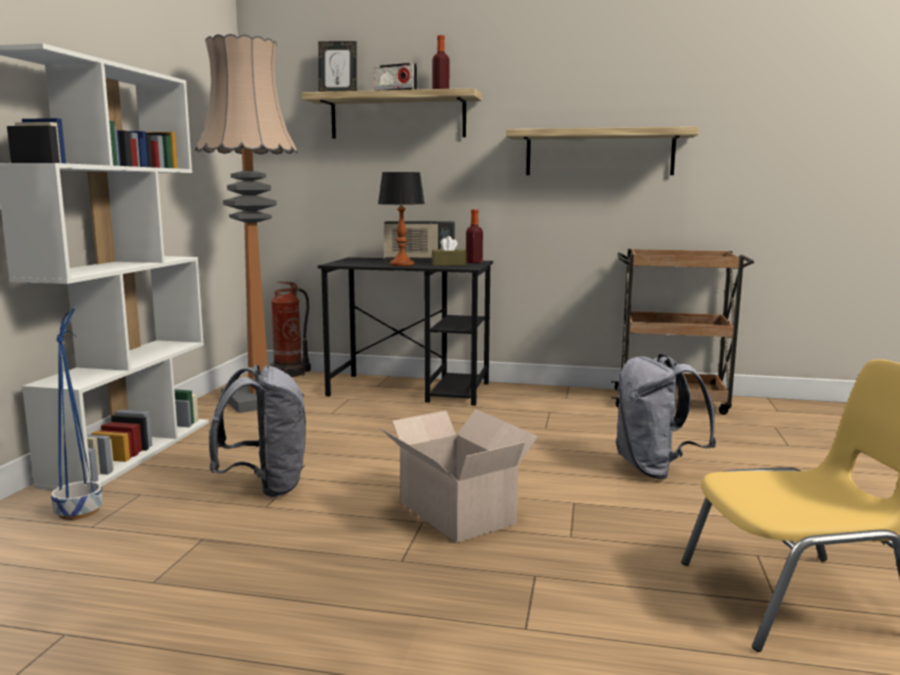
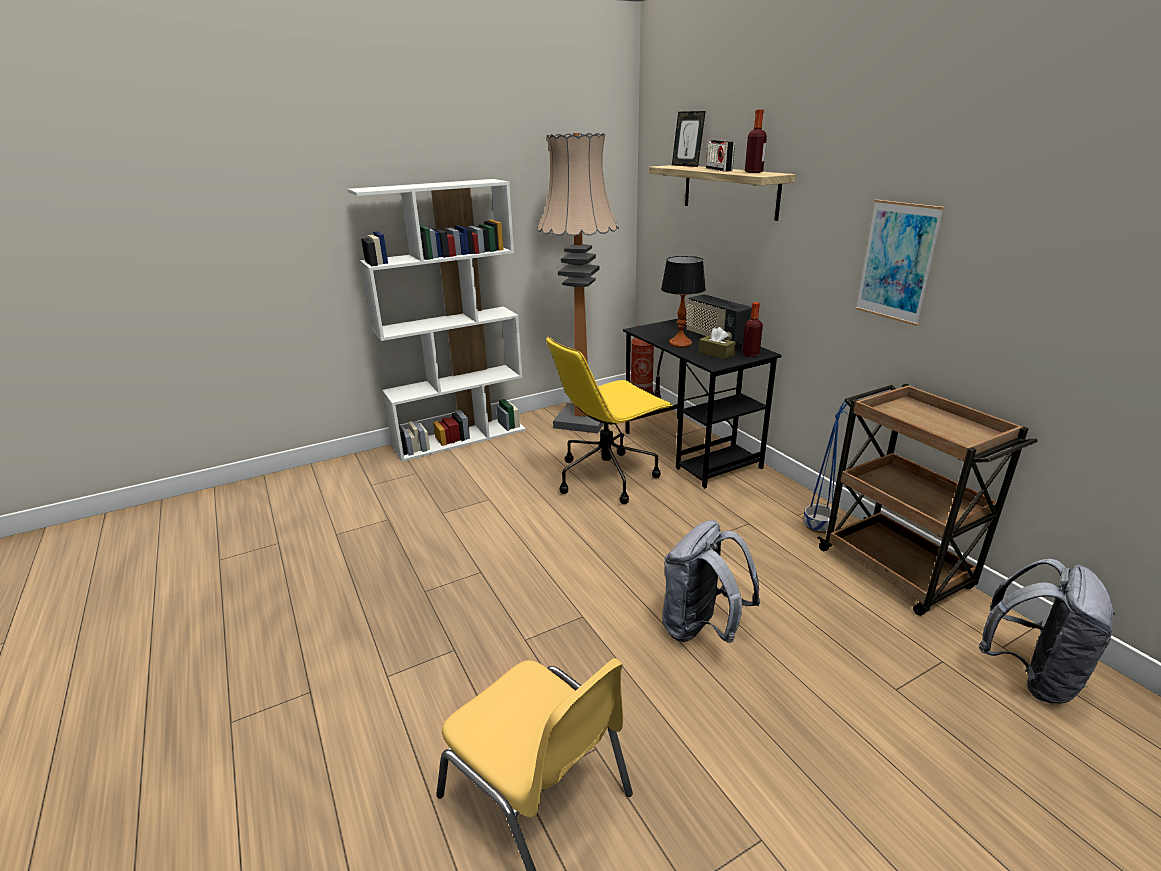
camera: 50 degrees right, 15 degrees up
(80, 511) = (382, 472): blue planter -> blue planter (819, 526)
(266, 487) = (465, 498): grey backpack -> grey backpack (1030, 674)
(379, 424) = (607, 476): none -> yellow office chair
(455, 511) = (509, 576): cardboard box -> none
(599, 153) = (897, 262): shelf -> picture

